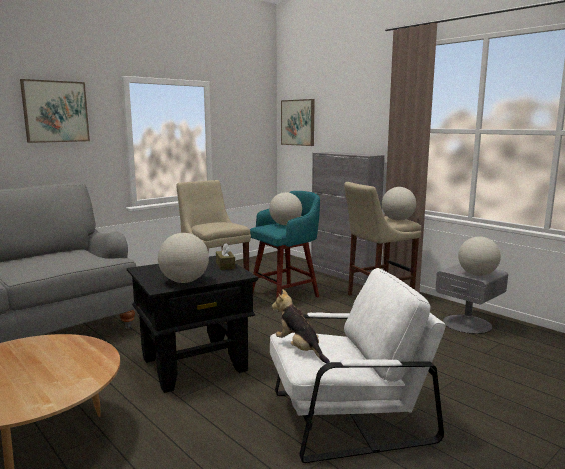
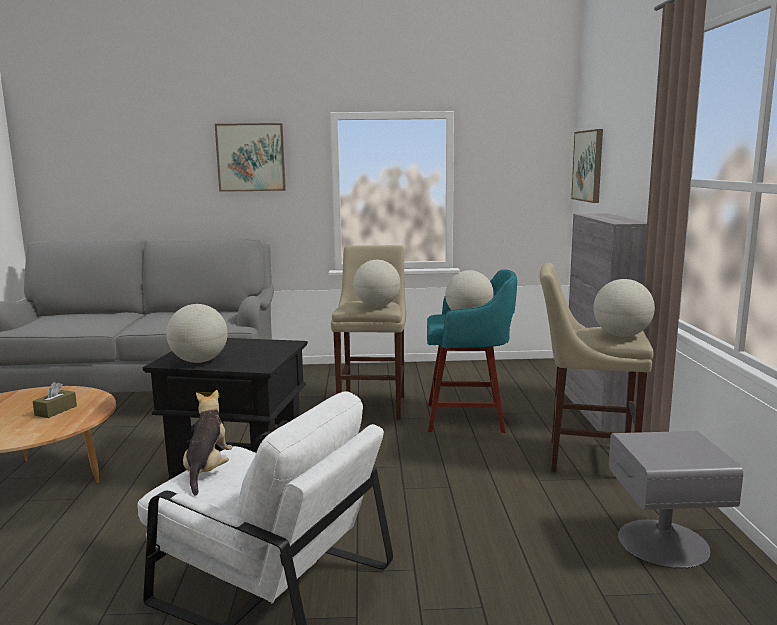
camera: 40 degrees right, 0 degrees up
(225, 265) = (276, 353): brown tissue box -> brown tissue box (56, 410)
(477, 274) = (664, 456): globe -> globe (377, 306)

